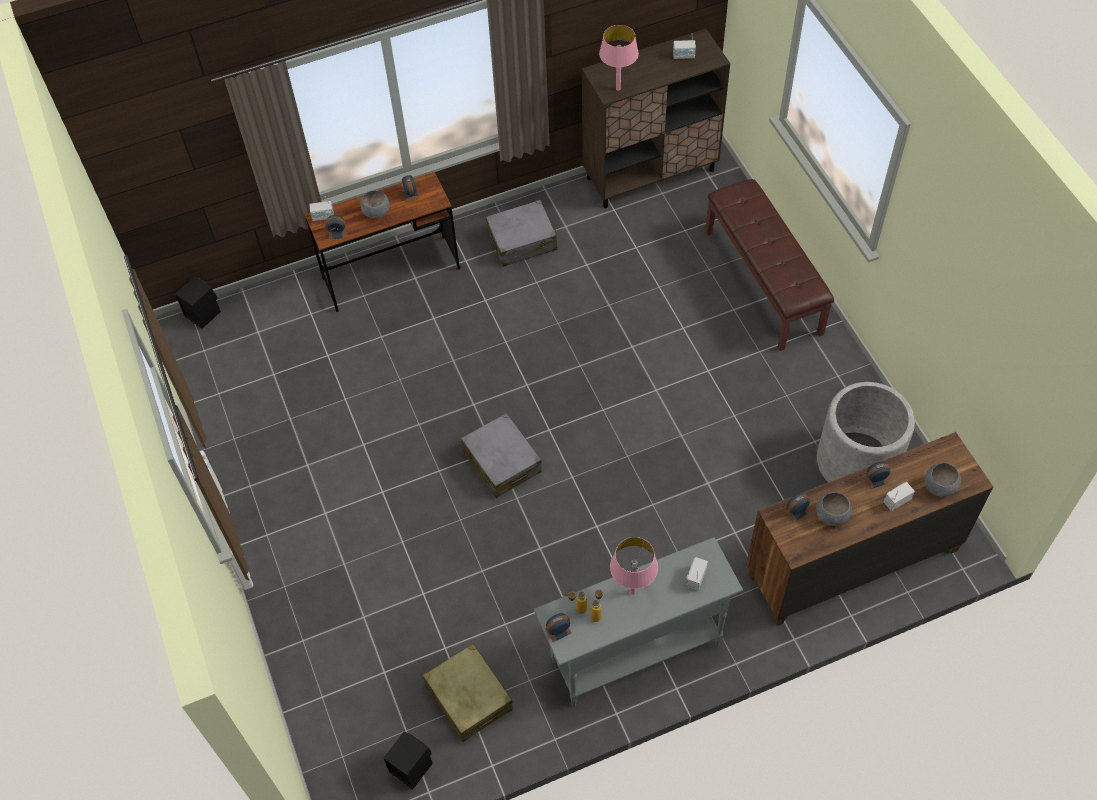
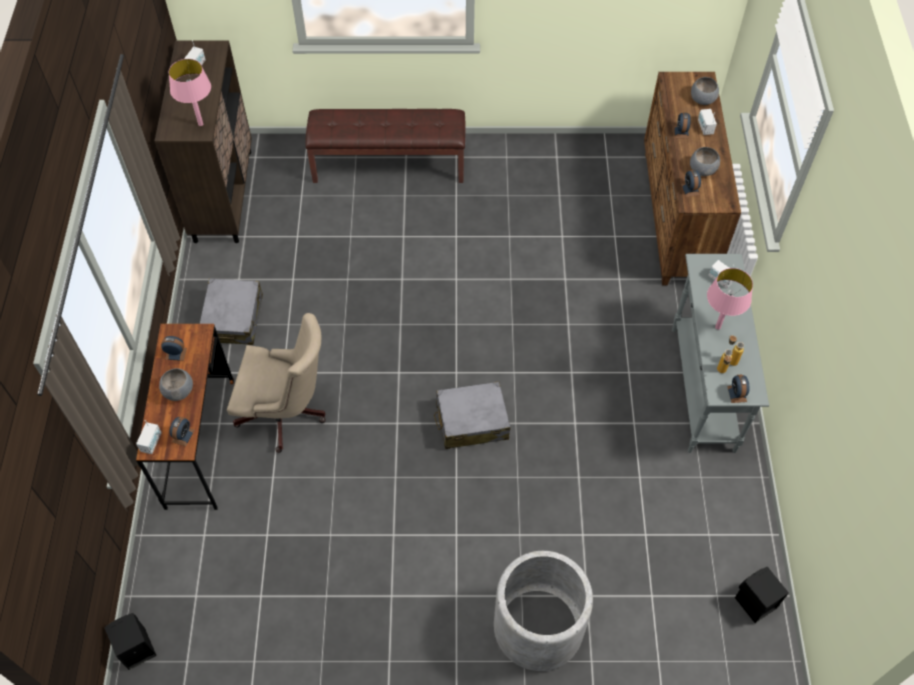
camera: 70 degrees left, 0 degrees up
(445, 320) = (287, 414): none -> beige office chair
(469, 697) = (701, 531): beige suitcase -> none
(857, 461) = (590, 177): grey planter -> grey planter (538, 626)

